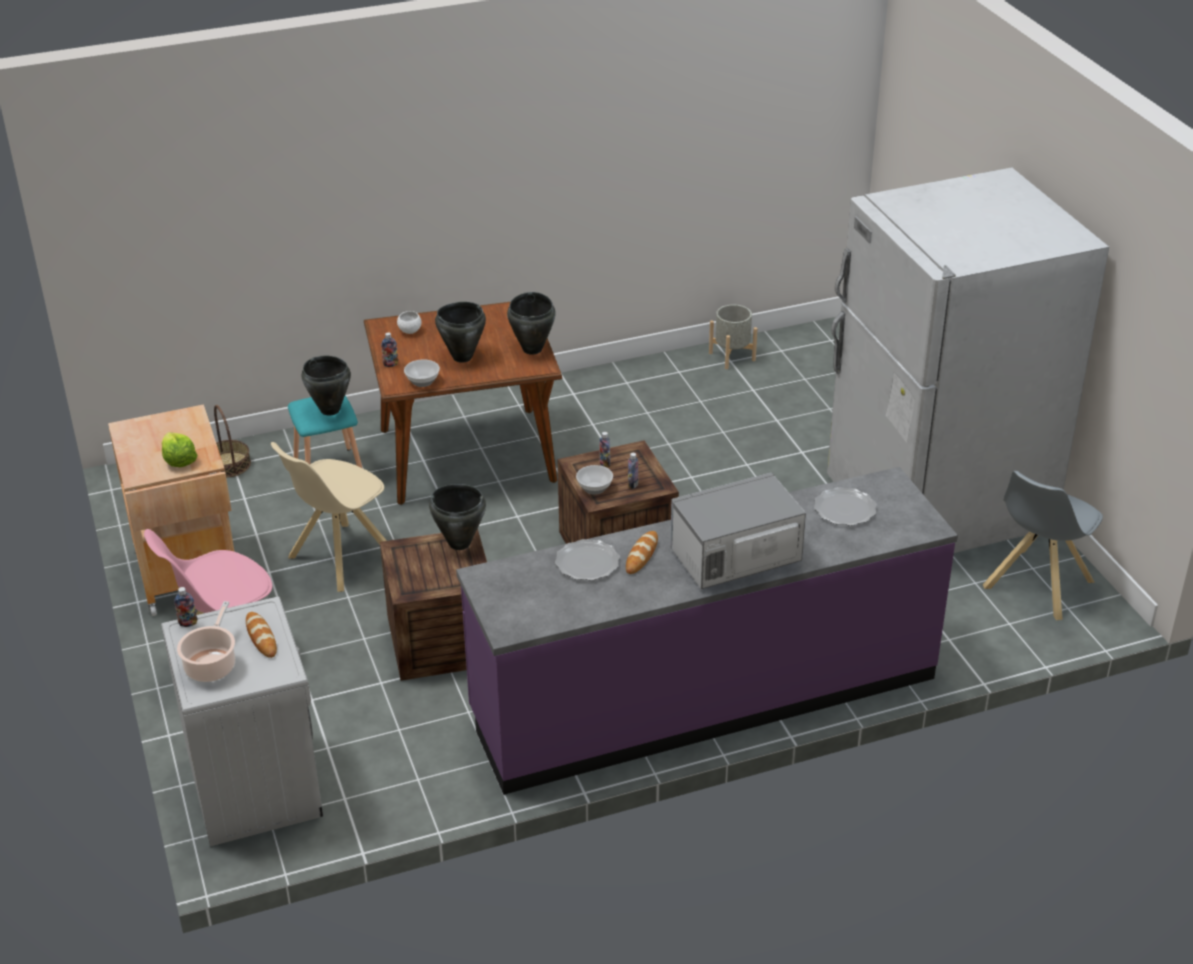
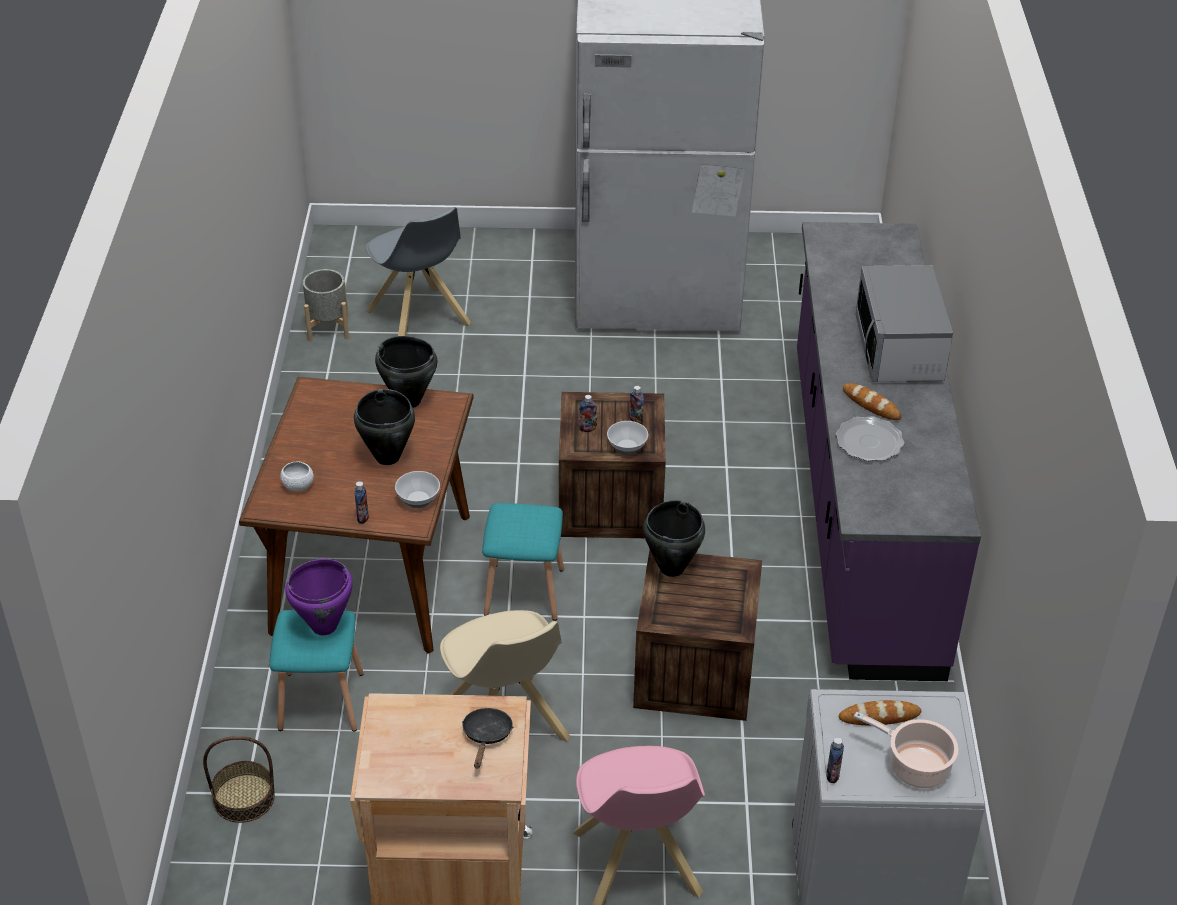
camera: 70 degrees left, 5 degrees up
(179, 460) = (486, 736): lettuce -> black frying pan
(330, 410) = (325, 626): black cooking pot -> purple cooking pot
(485, 531) = (525, 592): none -> turquoise stool
(844, 509) = (854, 269): plate -> none
(1036, 585) = (799, 270): grey chair -> grey chair (419, 319)

